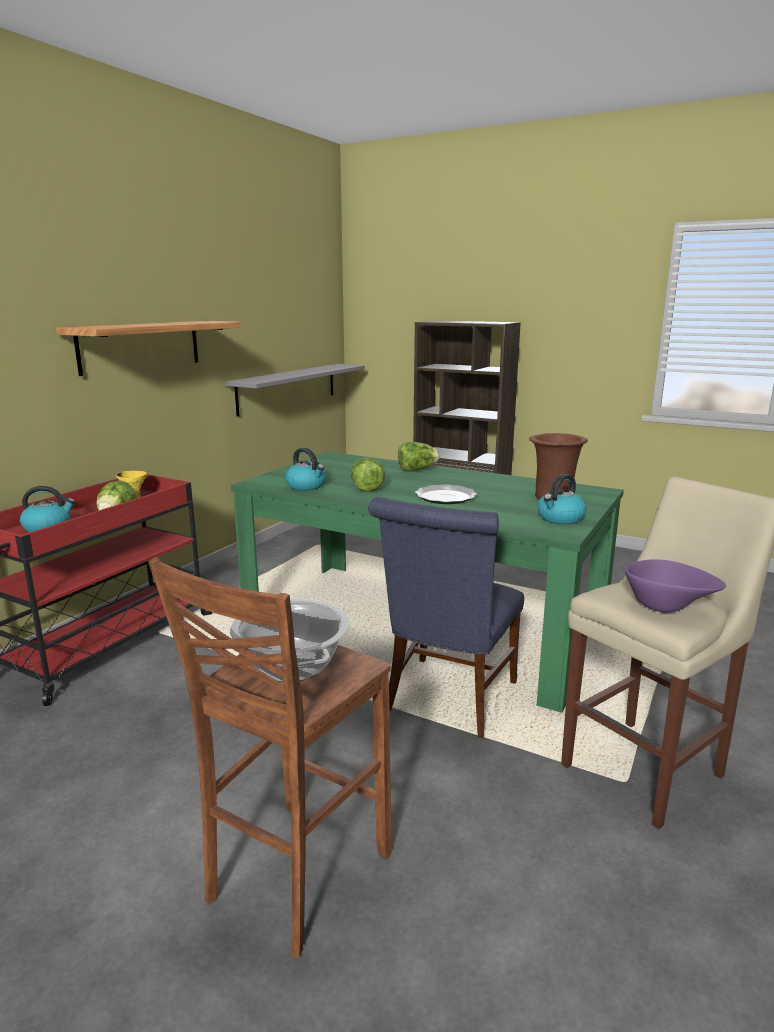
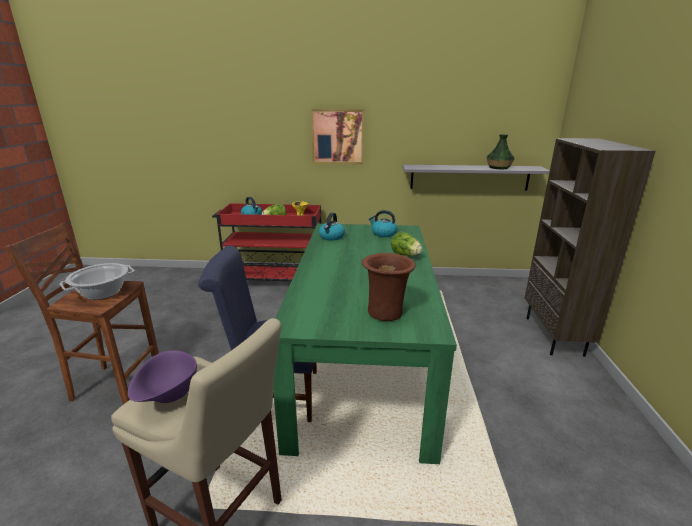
camera: 65 degrees right, 5 degrees up
(141, 346) = (338, 136): shelf -> picture
(321, 369) = (499, 168): none -> vase
(366, 488) = (343, 250): lettuce -> none
(445, 497) = (345, 275): plate -> none
(560, 518) = (327, 322): kettle -> kettle (383, 234)

